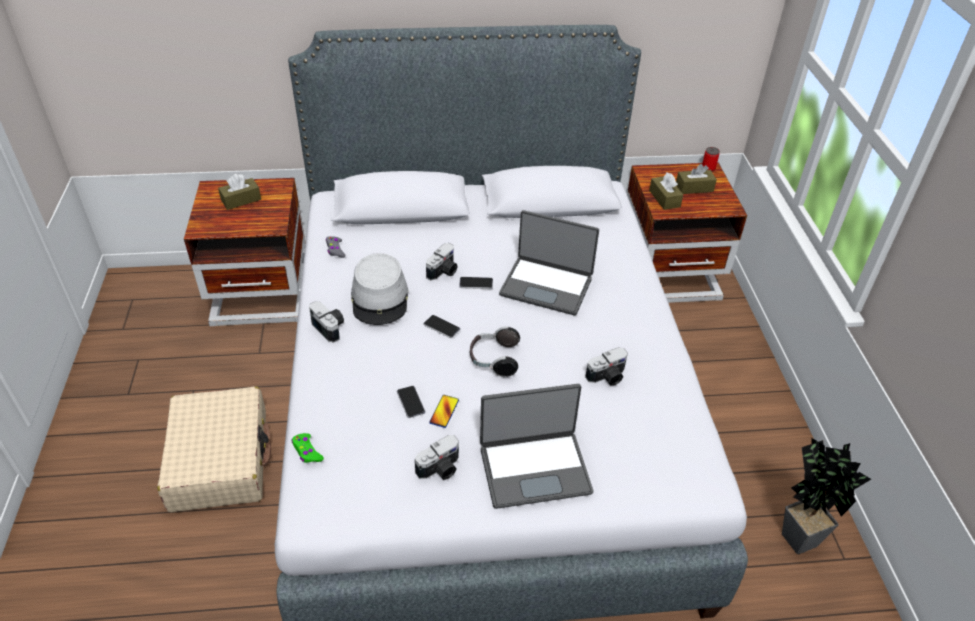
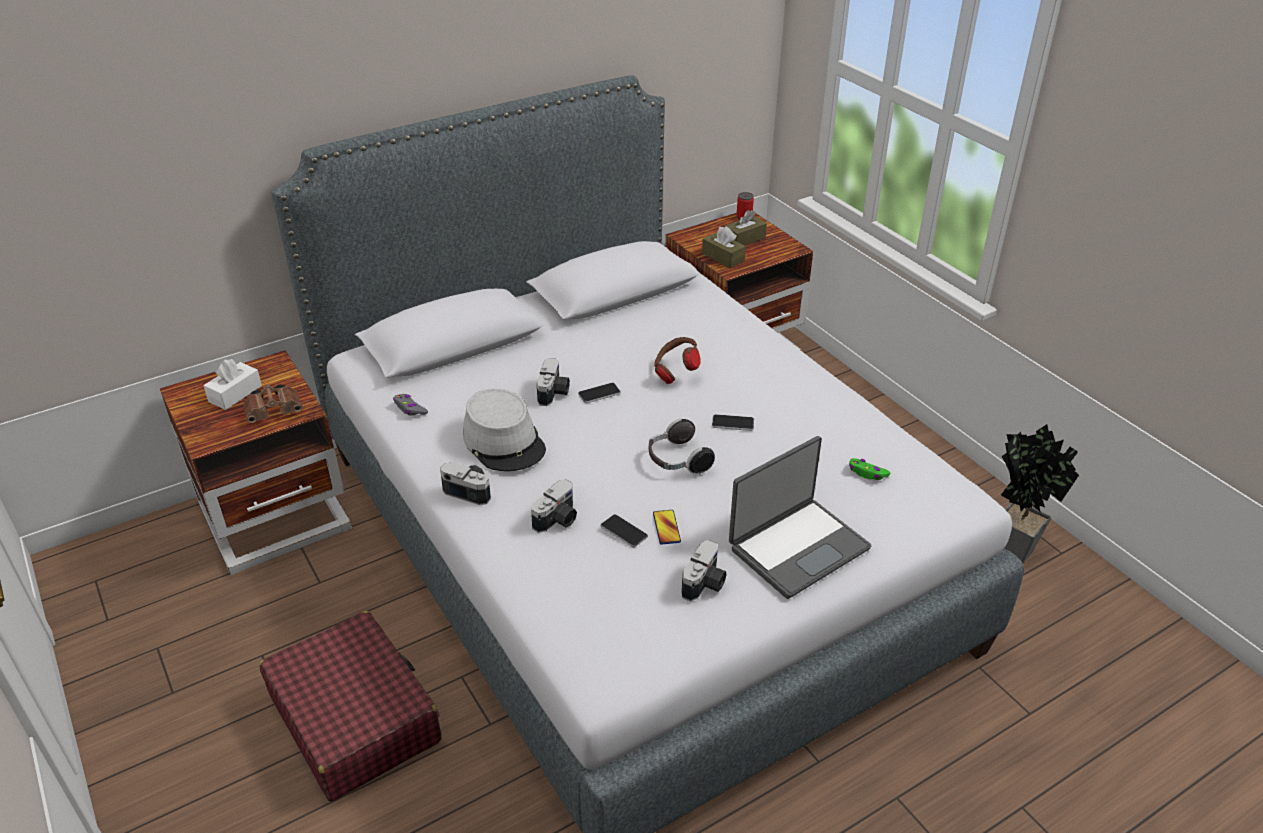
camera: 25 degrees left, 5 degrees down
(220, 459) = (355, 718): beige suitcase -> red suitcase
(241, 200) = (235, 394): brown tissue box -> white tissue box
(256, 221) = (275, 411): none -> brown binoculars
(307, 451) = (546, 623): green game controller -> green game controller (867, 473)
(441, 327) = (596, 448): phone -> phone (733, 423)
(546, 286) = (675, 373): laptop -> brown headphones
(607, 377) = (802, 438): camera -> camera (558, 520)

